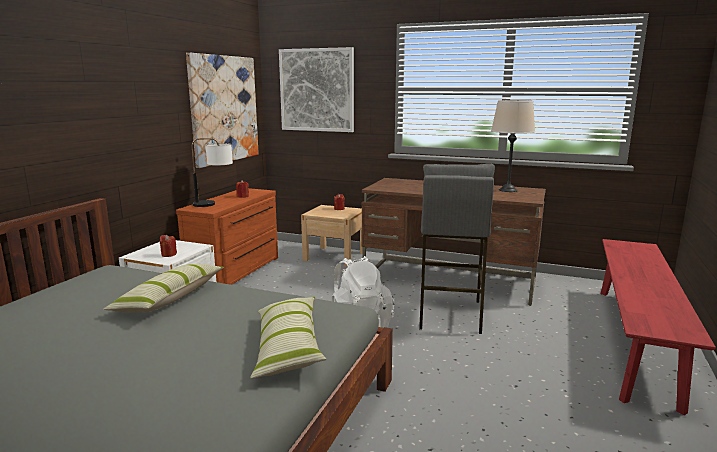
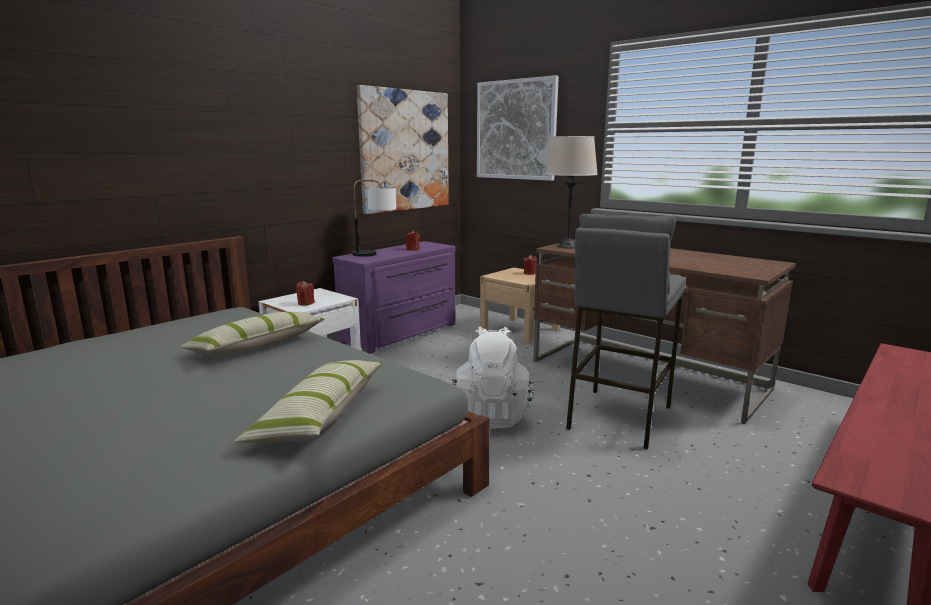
camera: 20 degrees right, 0 degrees up
(237, 272) = (402, 334): brown dresser -> purple dresser
(508, 190) = (734, 261): beige table lamp -> beige table lamp (567, 246)

